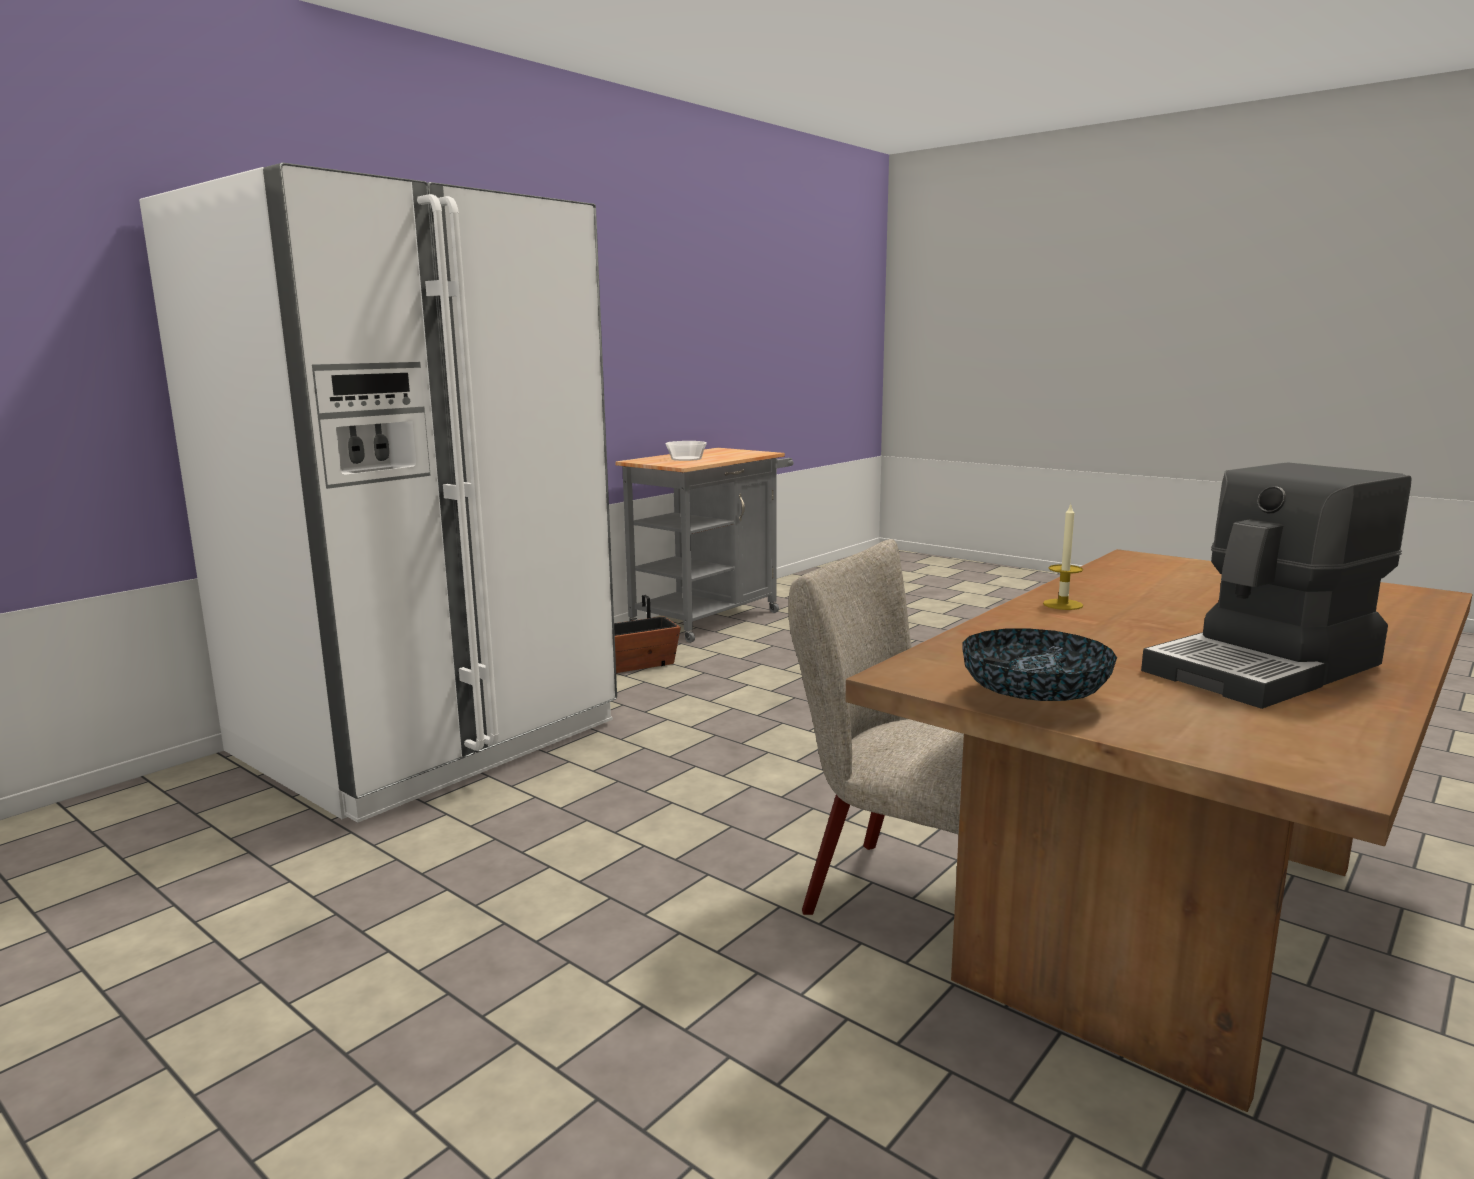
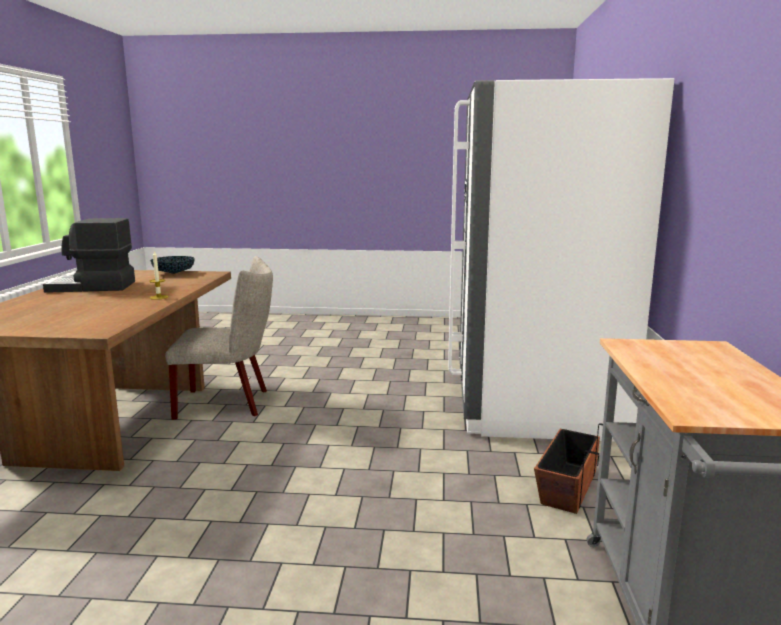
camera: 145 degrees right, 0 degrees up
(685, 459) = (690, 362): bowl -> none
(1267, 668) = (92, 287): coffee machine -> coffee machine turned 120 degrees counterclockwise

